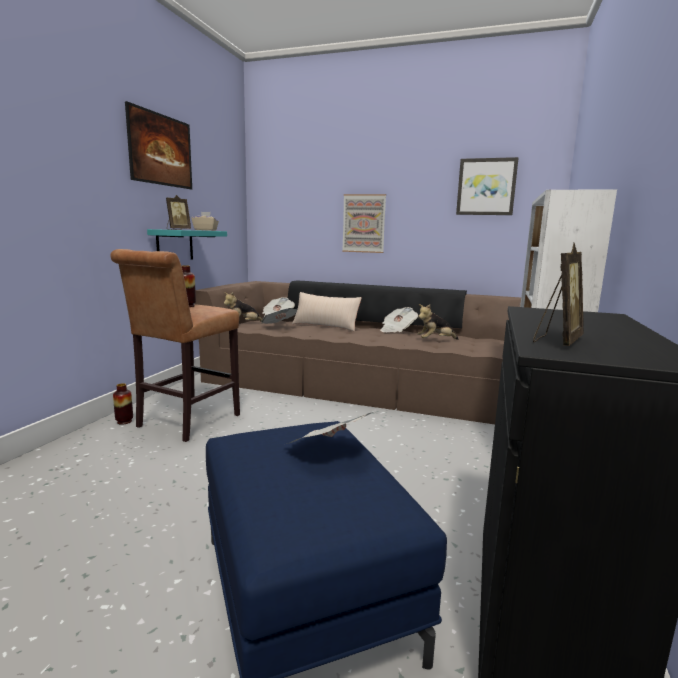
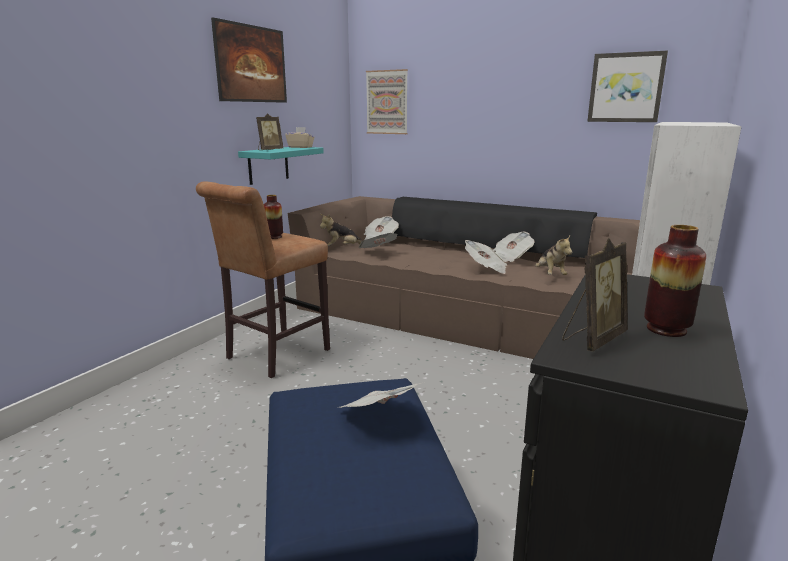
camera: 10 degrees right, 5 degrees up
(124, 421) = (216, 352): vase -> vase (666, 329)
(325, 326) = (430, 251): beige pillow -> none
(364, 223) = (479, 132): picture -> picture (387, 102)
(380, 337) = (486, 268): none -> newspaper
(435, 341) = (550, 275): plush toy -> plush toy turned 90 degrees counterclockwise

